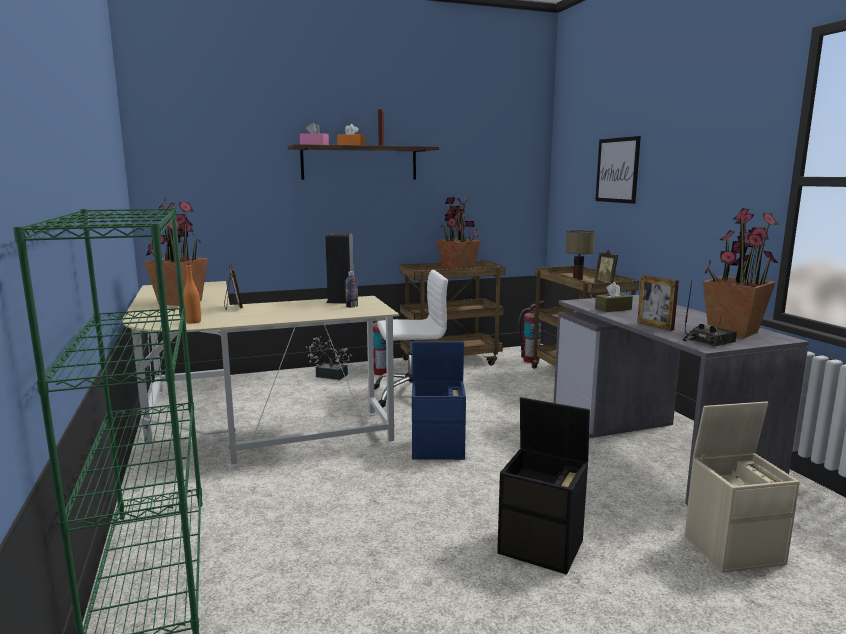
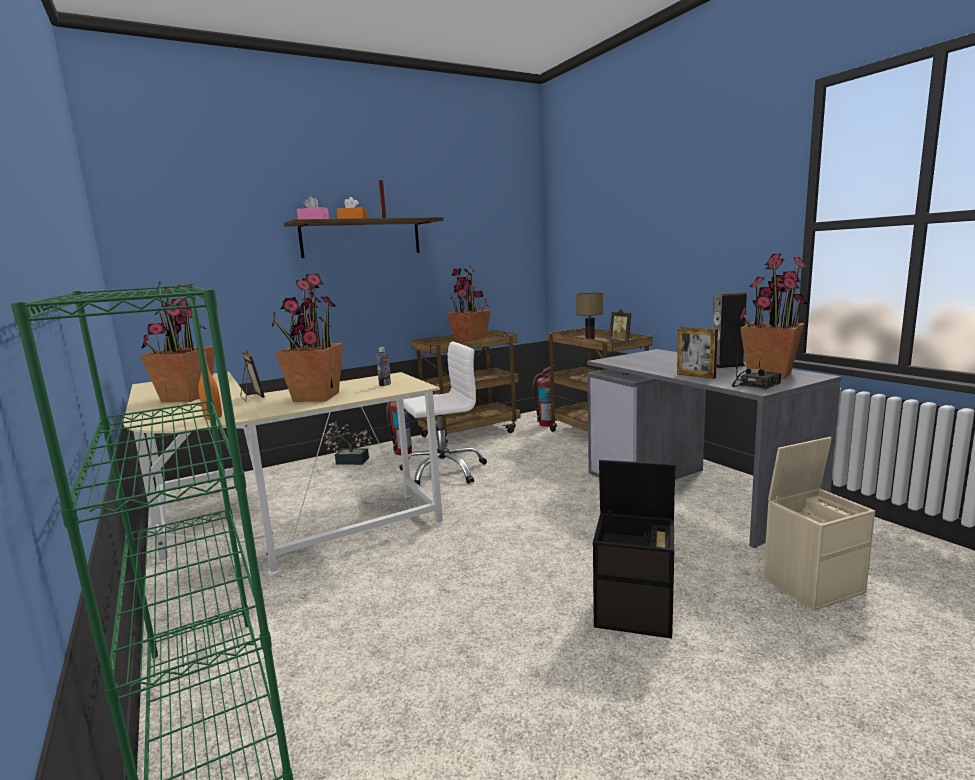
camera: 10 degrees left, 0 degrees up
(285, 312) = (315, 397): none -> potted plant
(341, 301) = (370, 381): speaker -> speaker (727, 365)
(439, 449) = (491, 523): blue storage box -> none
(613, 309) = (644, 364): brown tissue box -> none
(617, 170) = (619, 232): picture -> none

